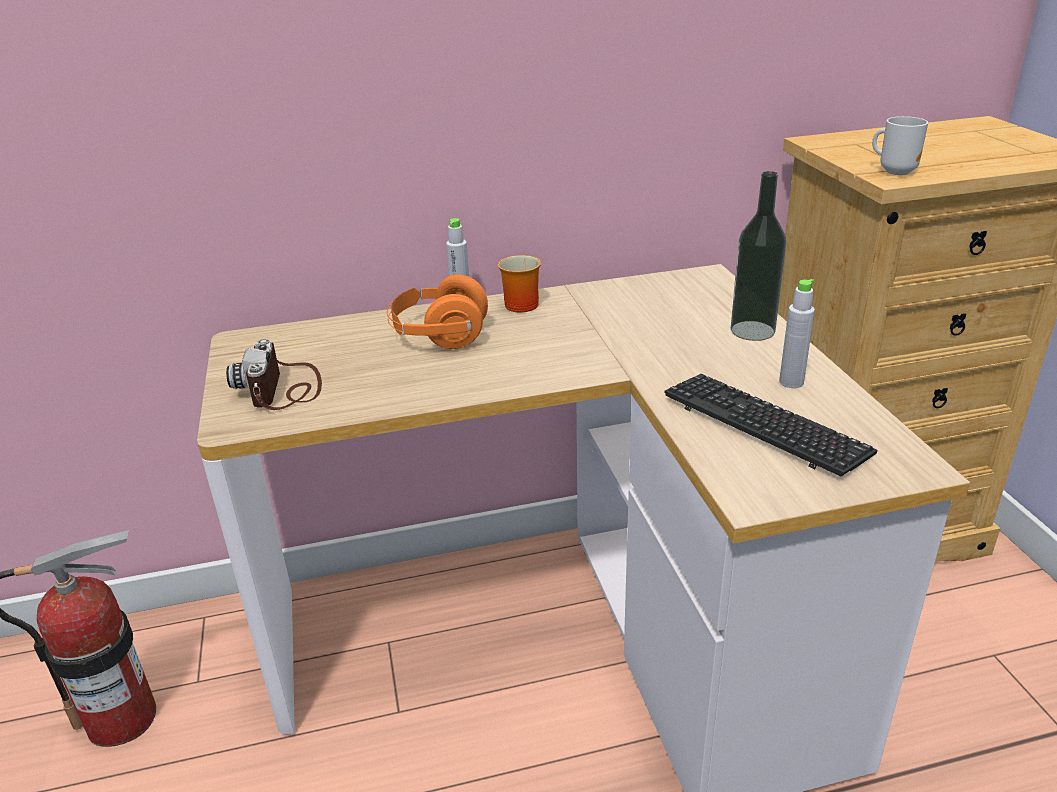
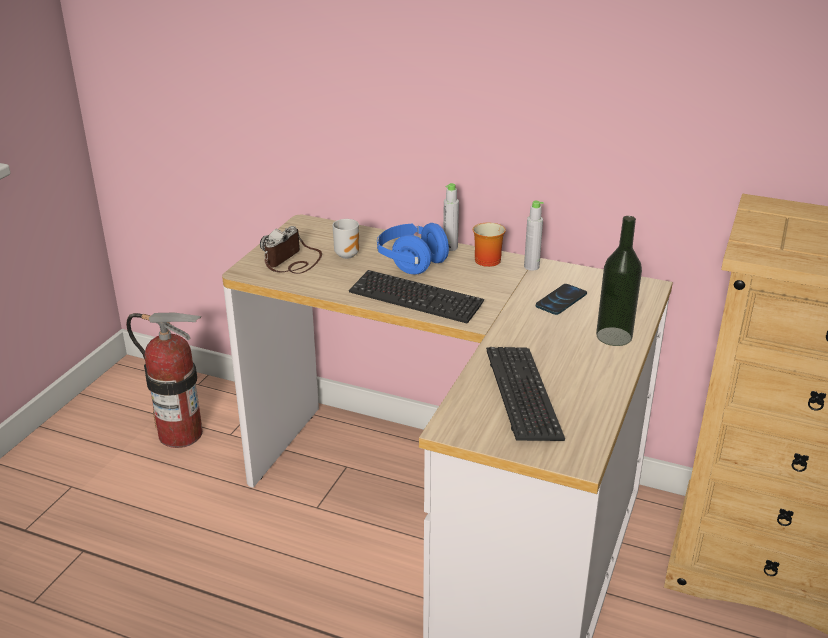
camera: 35 degrees right, 0 degrees up
(439, 336) = (411, 262): orange headphones -> blue headphones
(501, 373) = (415, 299): none -> keyboard
(652, 316) = (561, 300): none -> phone
(791, 382) = (584, 378): grey bottle -> grey bottle (531, 267)
(895, 171) = (764, 248): mug -> mug (347, 254)

